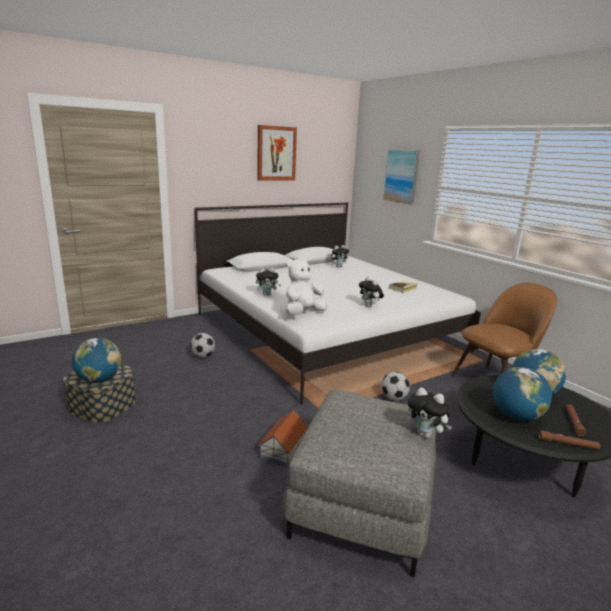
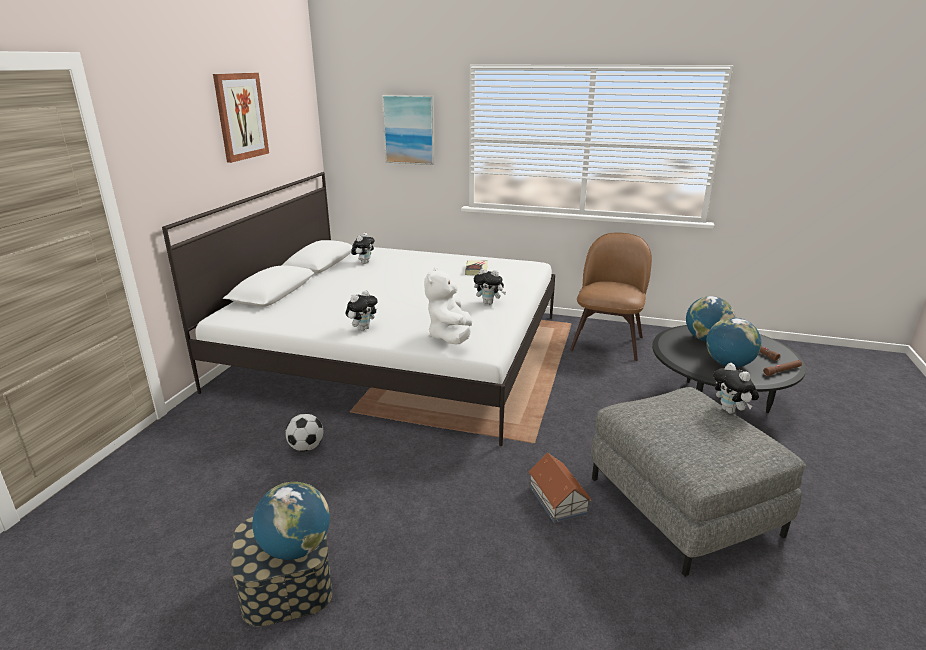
camera: 40 degrees left, 5 degrees up
(393, 398) = (563, 396): football -> none
(426, 434) = (731, 411): plush toy -> plush toy turned 75 degrees clockwise

